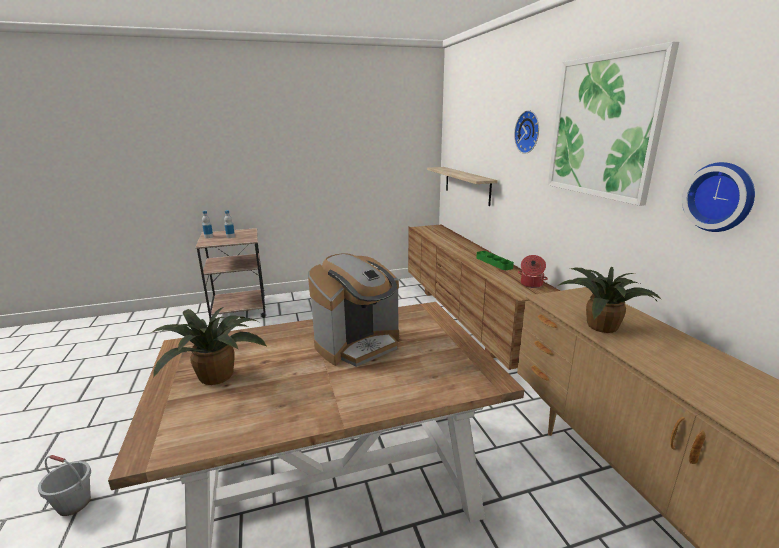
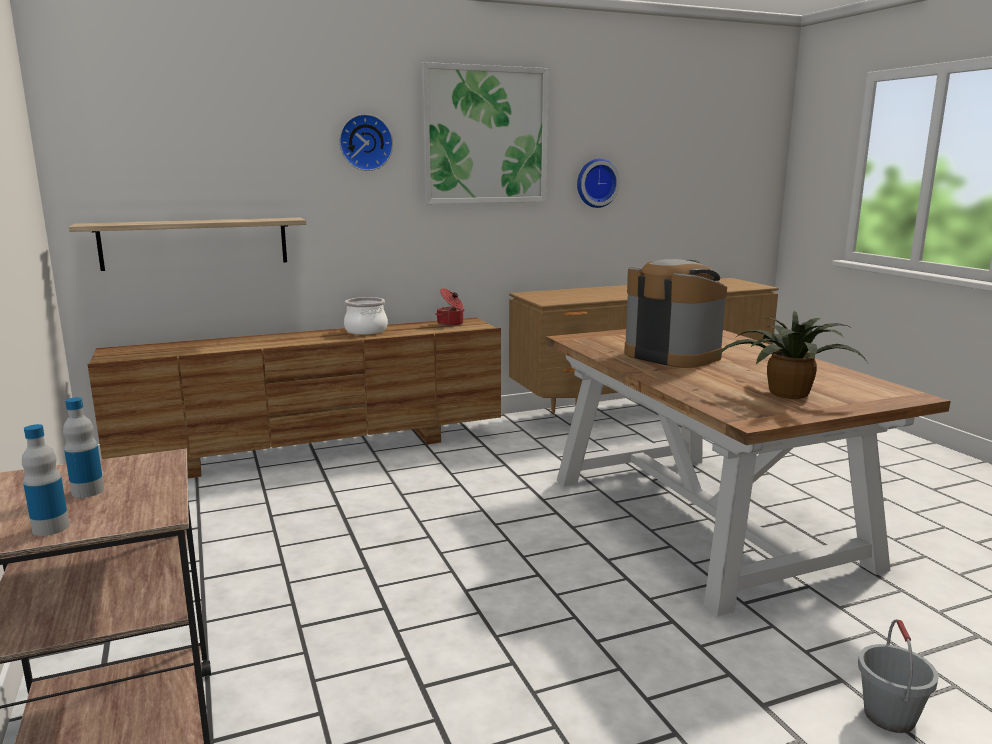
camera: 95 degrees left, 5 degrees down
(494, 263) = (365, 331): green tray -> cooking pot
(600, 325) = (599, 296): potted plant -> none

